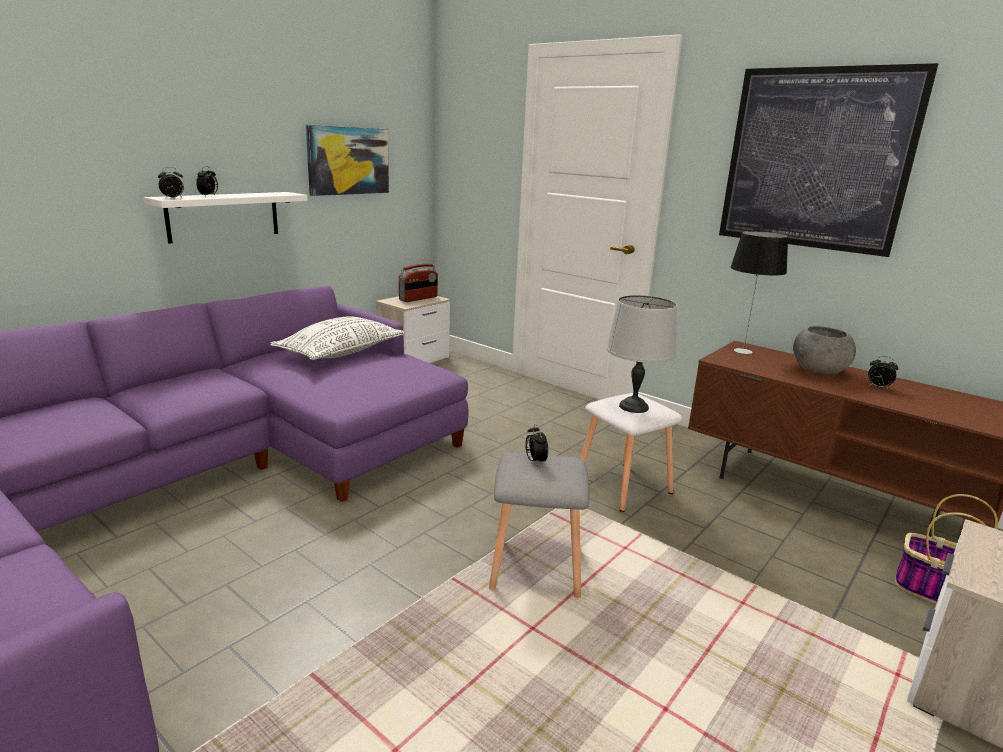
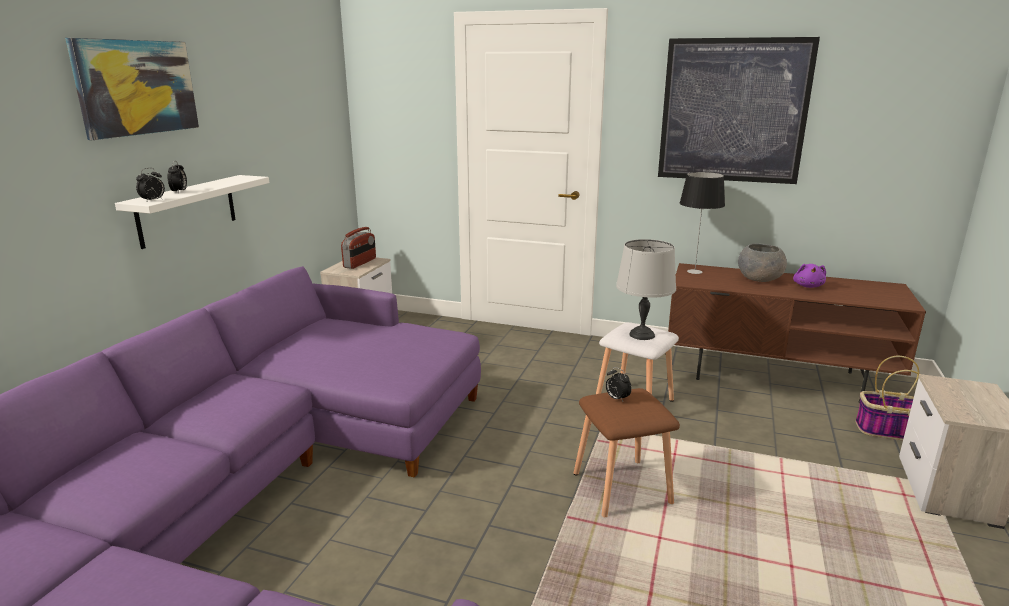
camera: 20 degrees left, 0 degrees up
(341, 353) = (348, 333): white pillow -> none
(348, 161) = (285, 134): picture -> picture (136, 87)
(536, 568) = (623, 489): grey stool -> brown stool
(878, 387) = (808, 286): alarm clock -> purple plush toy

